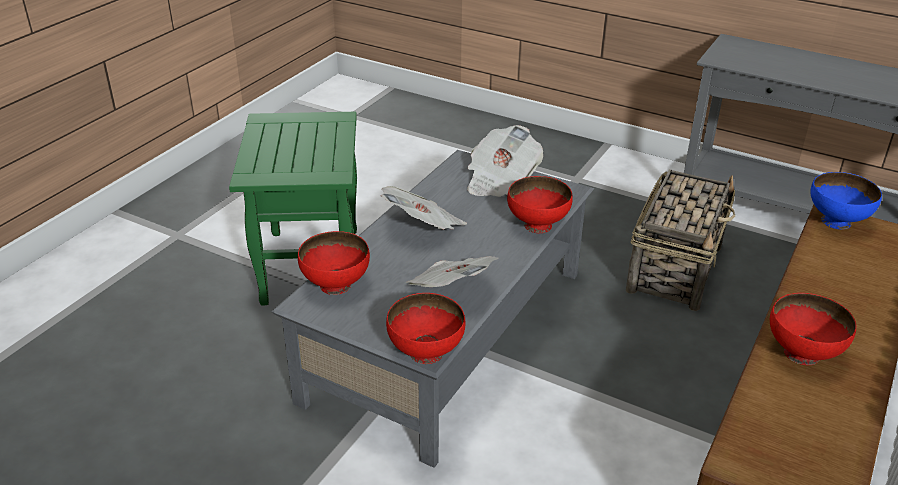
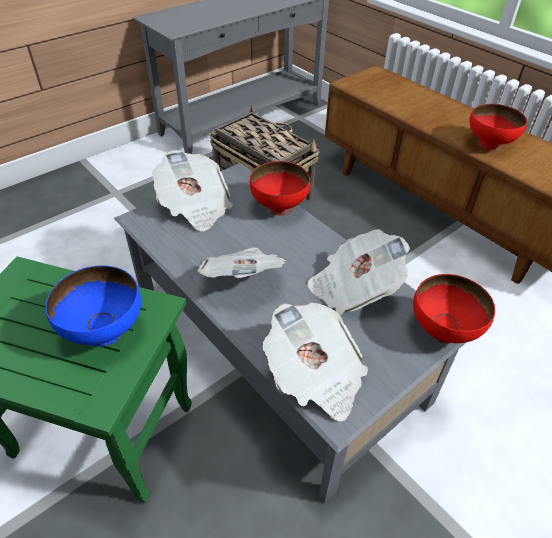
camera: 70 degrees left, 10 degrees up
(336, 286) = (315, 376): red bowl -> newspaper
(837, 222) = (355, 84): blue bowl -> blue bowl (105, 331)

